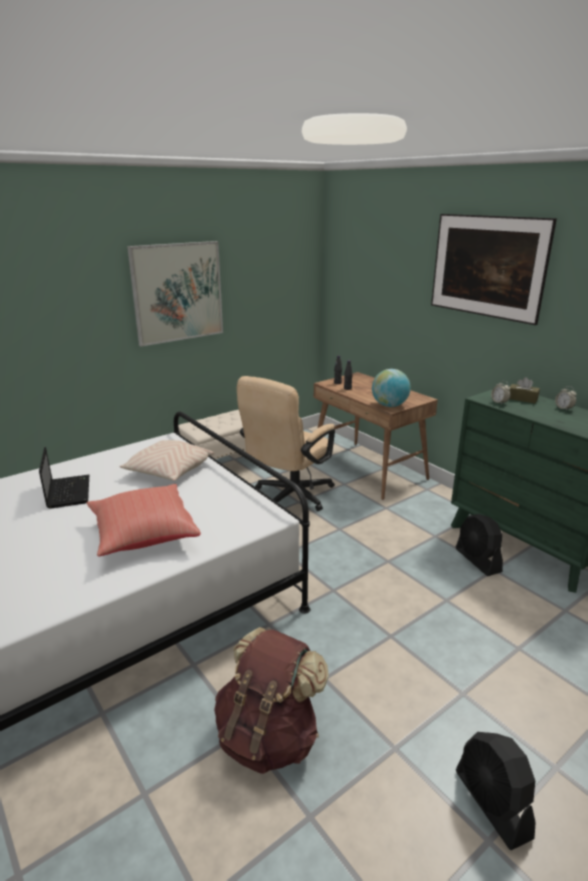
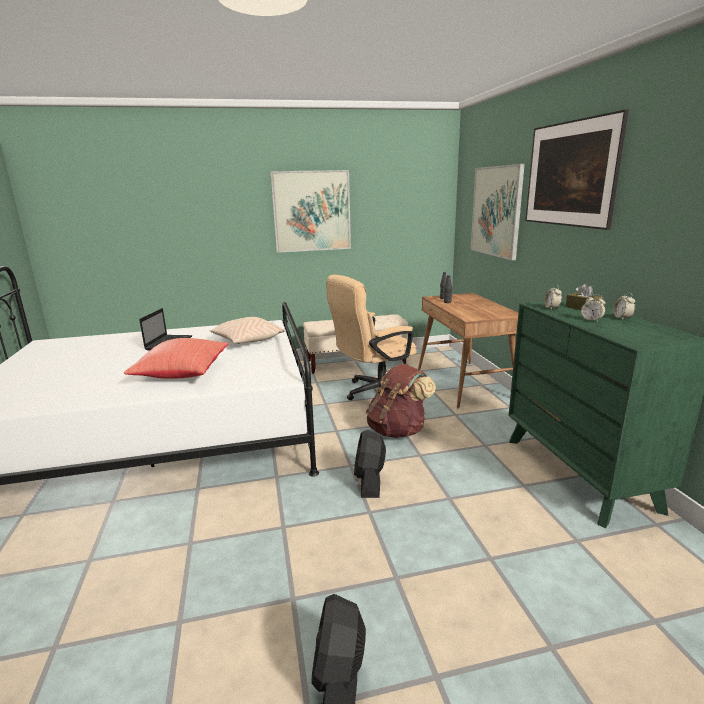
camera: 25 degrees right, 5 degrees down
(269, 736) = (203, 553): brown backpack -> brown backpack (398, 430)
(387, 289) = (496, 211): none -> picture
(389, 405) = (471, 316): globe -> none
(477, 560) = (512, 474): black fan -> black fan (369, 481)
(545, 414) = (591, 320): none -> alarm clock

